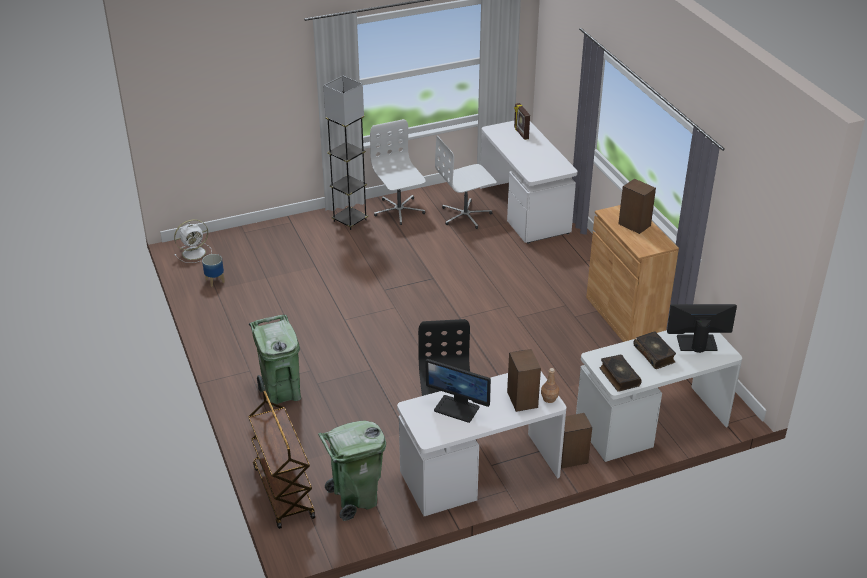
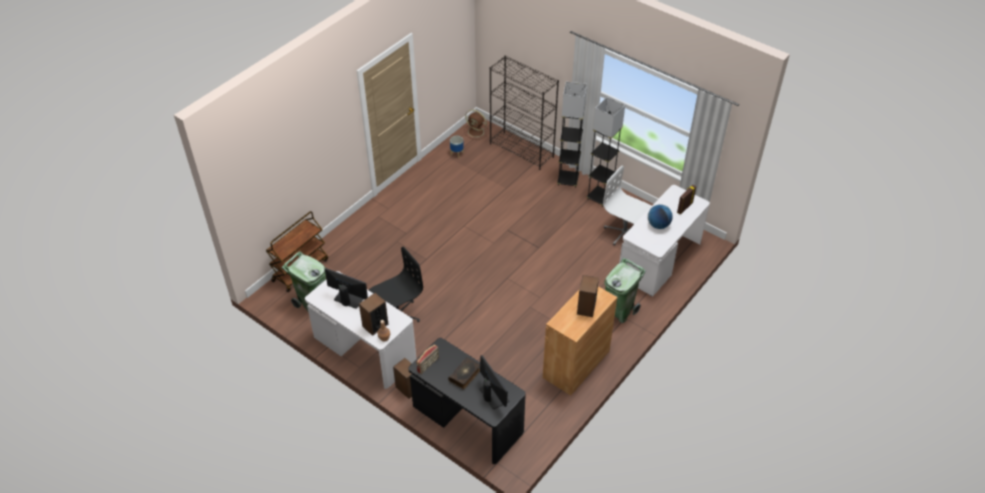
camera: 60 degrees right, 10 degrees up
(195, 253) = (476, 132): white fan -> brown fan
(266, 232) = (522, 150): none -> black bookcase
(282, 393) = (378, 231): green trash can -> green trash can (619, 311)
(399, 210) = (600, 198): white office chair -> grey floor lamp
(457, 408) = (348, 298): monitor -> monitor turned 120 degrees clockwise
(531, 156) = (658, 225): none -> globe
(619, 377) = (428, 365): book -> radio
(651, 425) = (467, 419): white desk -> black desk

